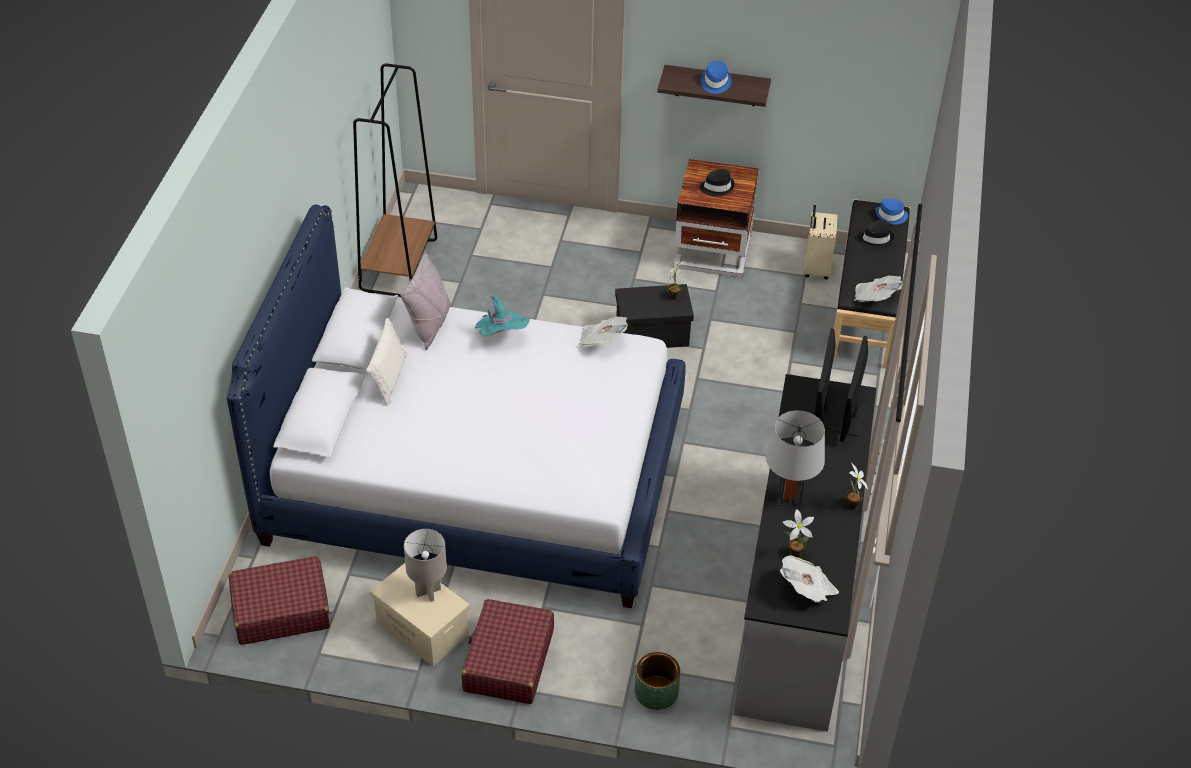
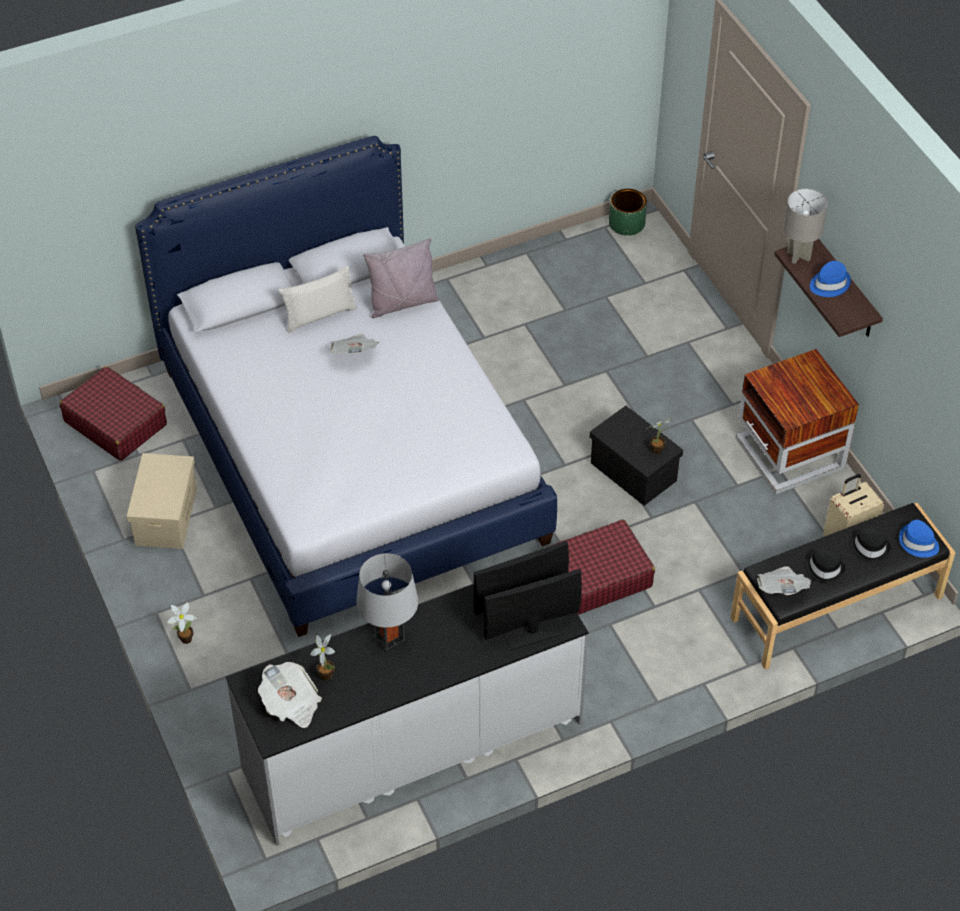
camera: 55 degrees right, 5 degrees up
(399, 266) = (544, 261): clothes rack -> none
(428, 592) = (169, 487): grey table lamp -> grey table lamp (798, 256)
(501, 336) = (433, 354): turquoise hat -> none
(508, 661) = (177, 588): red suitcase -> red suitcase (597, 577)
(601, 341) = (491, 419): newspaper -> newspaper (354, 354)
(656, 692) = (223, 703): green planter -> green planter (627, 224)
(717, 187) = (796, 389): black hat -> black hat (824, 568)
(852, 506) = (417, 687): potted plant -> potted plant (184, 640)

